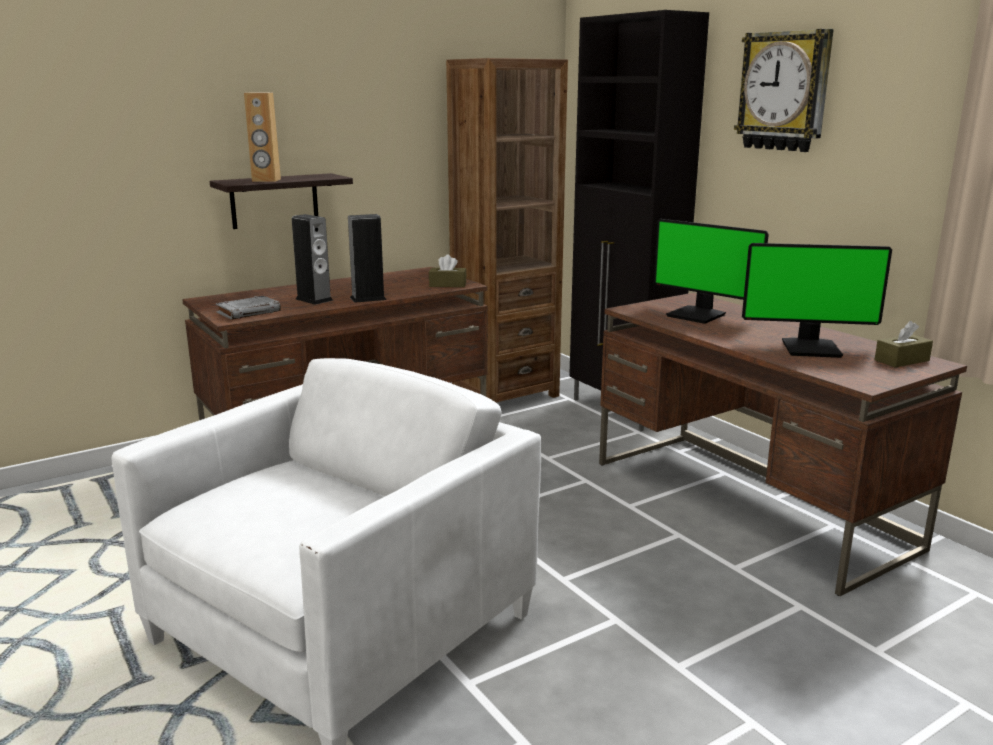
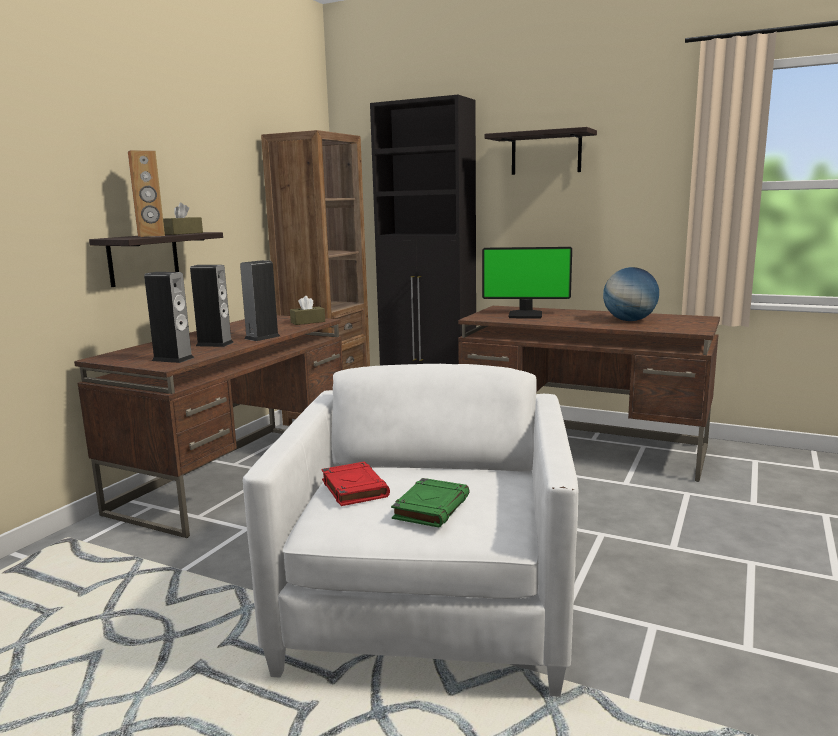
camera: 30 degrees left, 5 degrees down
(249, 312) = (173, 359): grey book -> speaker
(251, 487) = (354, 488): none -> red book
(275, 528) = (431, 507): none -> green book
(784, 91) = (546, 153): wall clock -> shelf
(811, 348) = (629, 320): monitor -> globe
(901, 360) = (686, 319): brown tissue box -> brown tissue box (182, 233)

